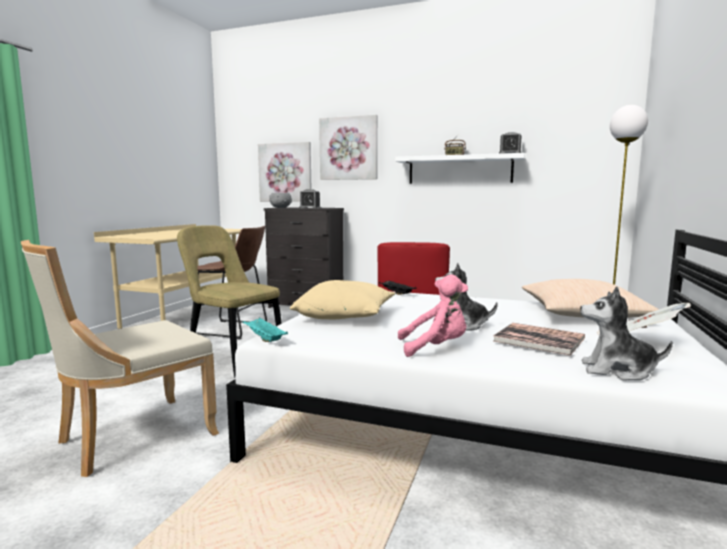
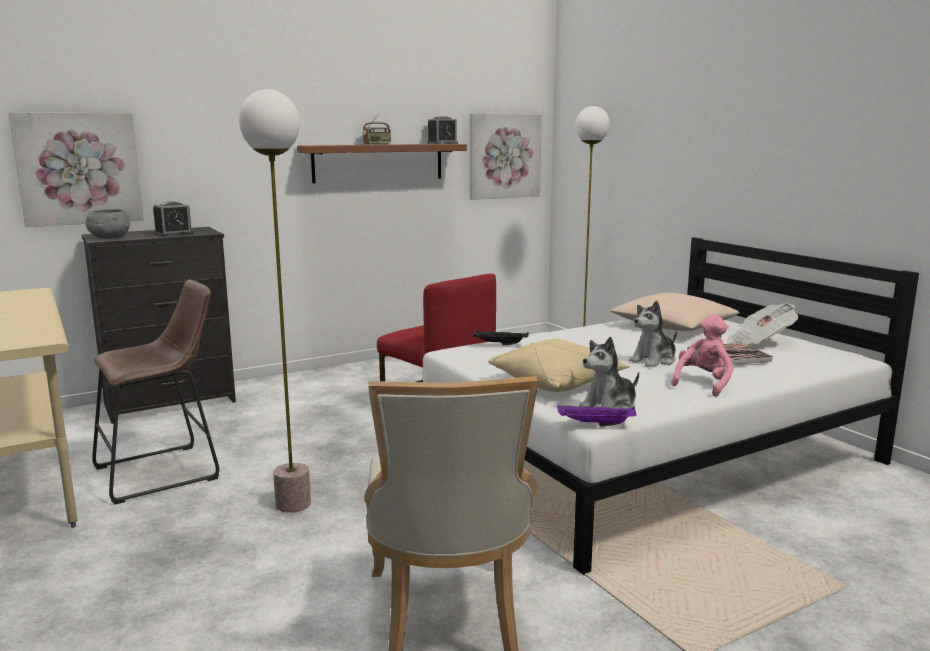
camera: 50 degrees left, 5 degrees up
(232, 360) = (292, 504): beige chair -> floor lamp
(264, 339) = (595, 425): turquoise tray -> purple tray
(349, 148) = (208, 127): picture -> picture (504, 156)
(459, 170) = (378, 162): white shelf -> brown shelf
(617, 371) = (808, 363): plush toy -> plush toy (609, 407)

